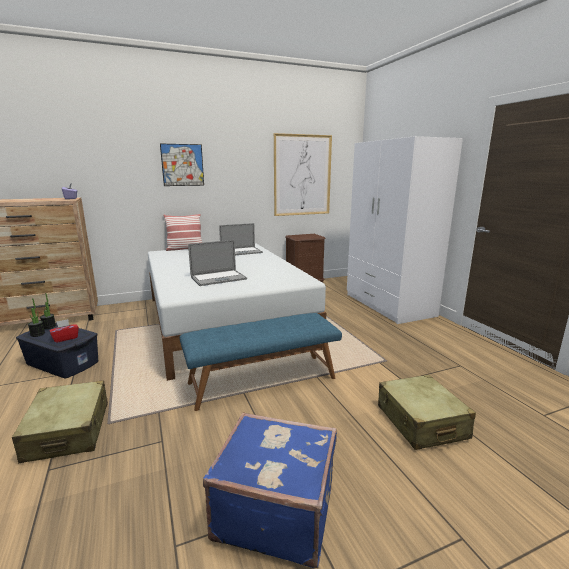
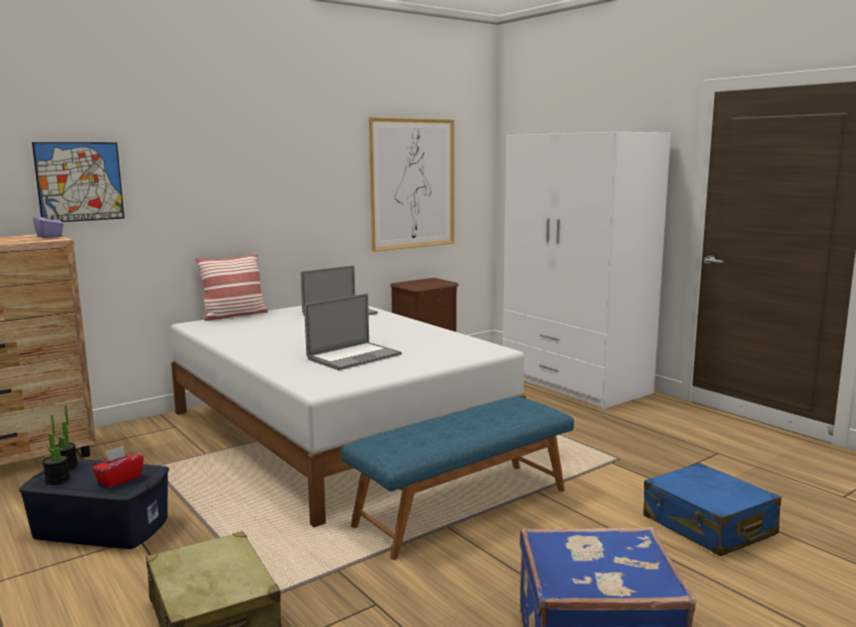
camera: 15 degrees left, 5 degrees down
(182, 165) = (228, 172): picture -> picture (79, 181)
(421, 422) = (708, 526): beige suitcase -> blue suitcase

